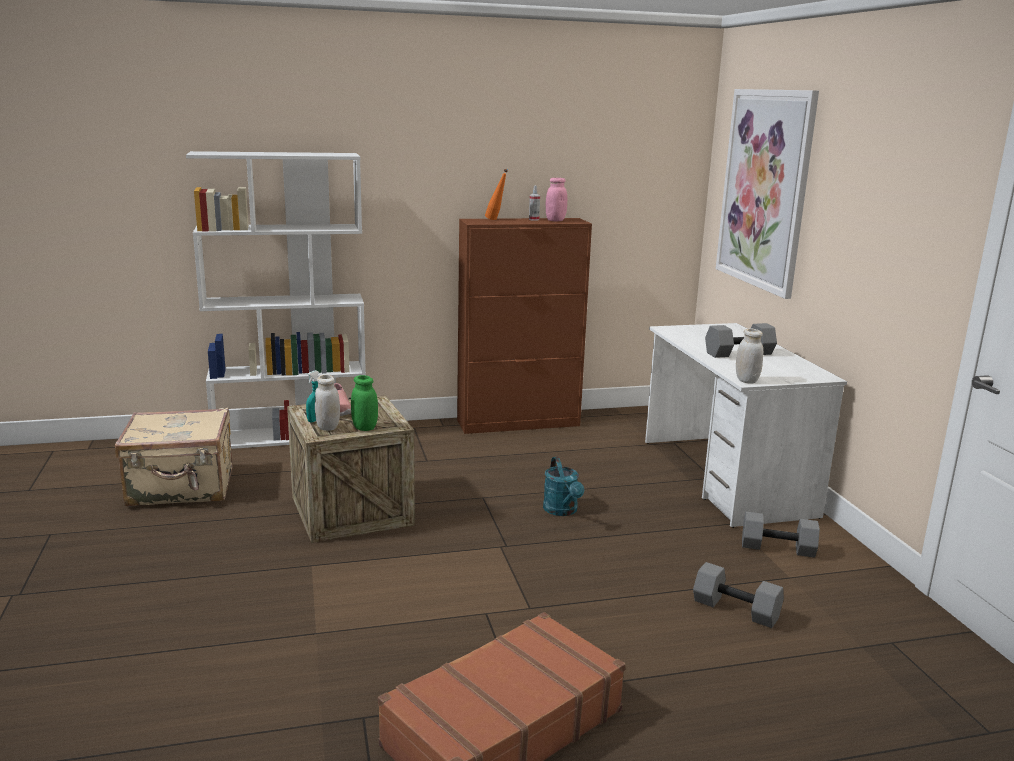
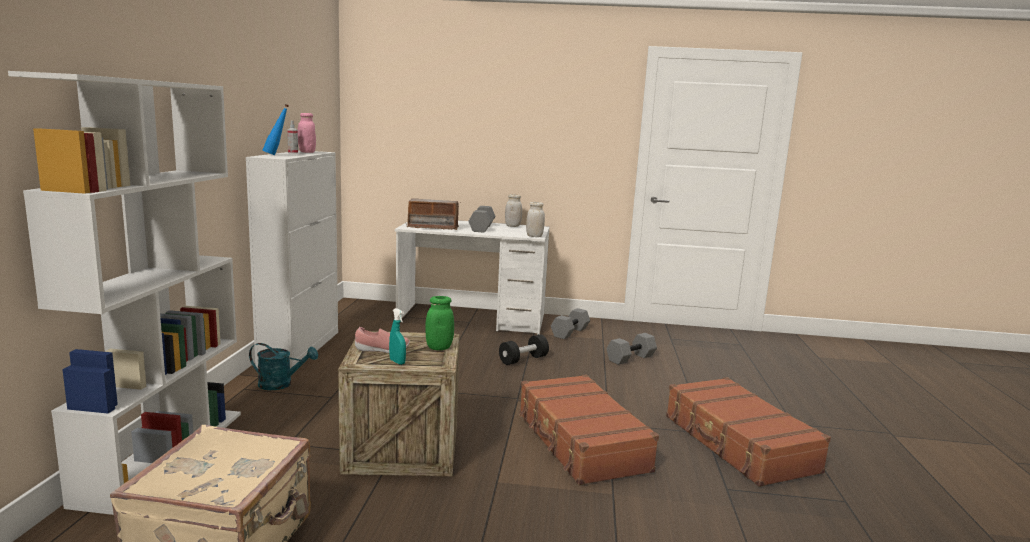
camera: 70 degrees left, 5 degrees down
(328, 427) = (423, 359): white jar -> white jar (513, 226)
(422, 599) = (580, 442): none -> brown suitcase
(496, 220) = (276, 155): orange bottle -> blue bottle
(519, 423) = (300, 348): brown cabinet -> white cabinet
(562, 511) = (479, 370): turquoise watering can -> turquoise watering can (281, 384)
(626, 531) = (523, 360): none -> black dumbbell
(690, 336) = (433, 227): none -> radio
(765, 189) = (428, 118): picture -> none

